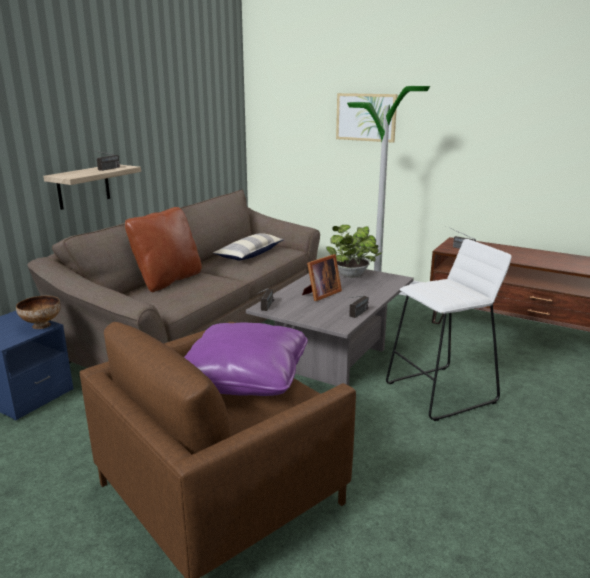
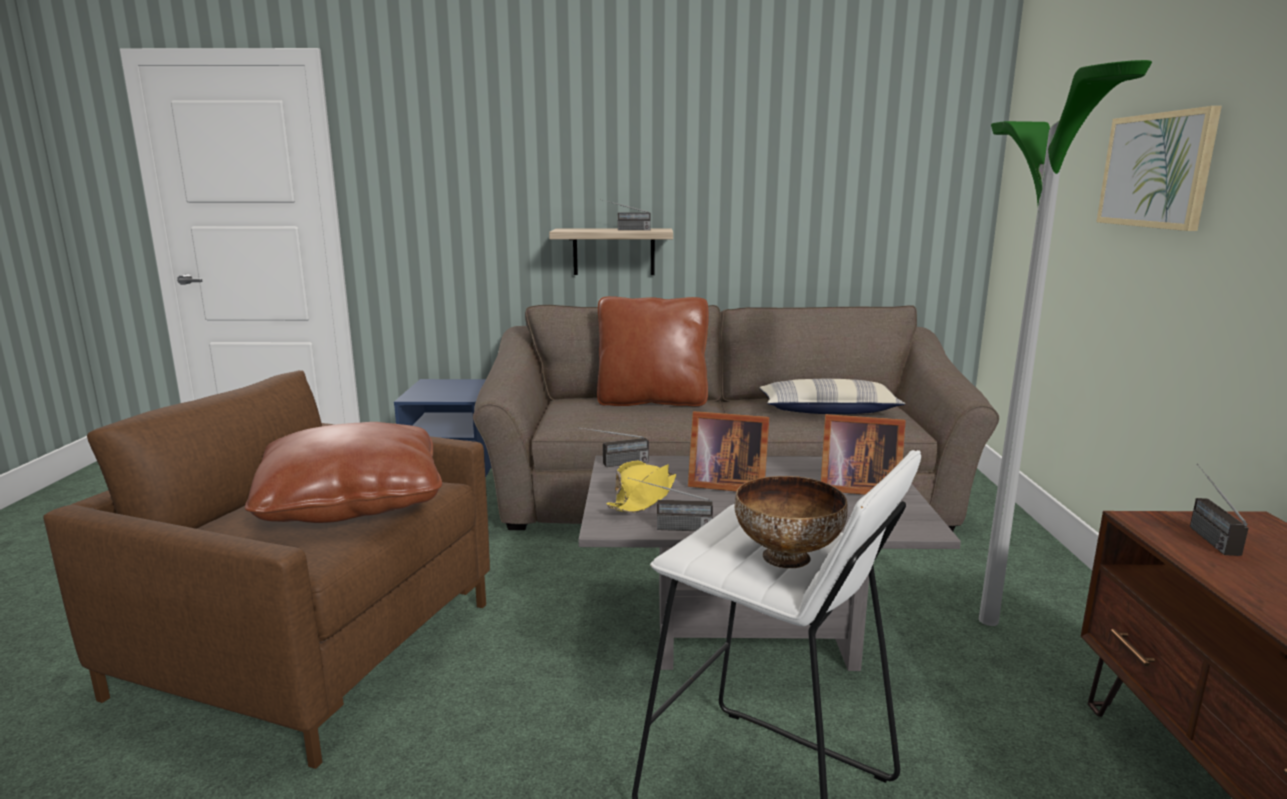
camera: 60 degrees right, 5 degrees down
(42, 325) = (463, 396): bowl -> bowl (788, 558)
(245, 378) = (352, 502): purple pillow -> brown pillow
(317, 312) = (643, 498): none -> yellow hat
(352, 276) = (855, 488): potted plant -> picture frame

